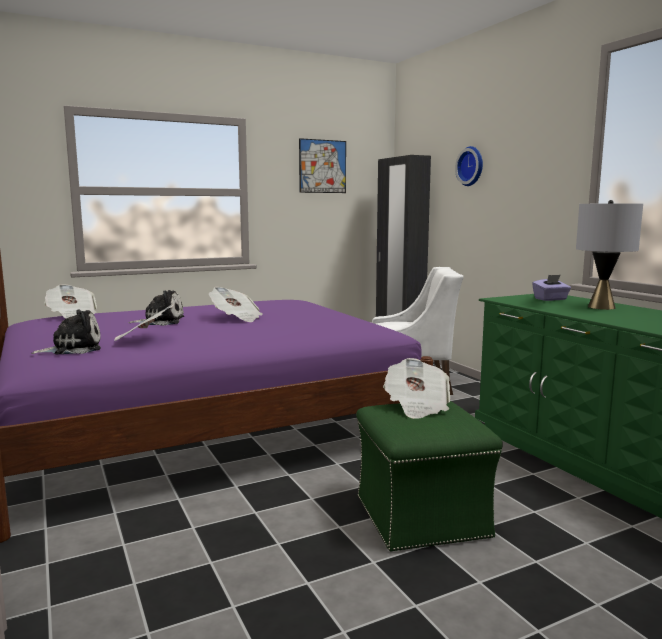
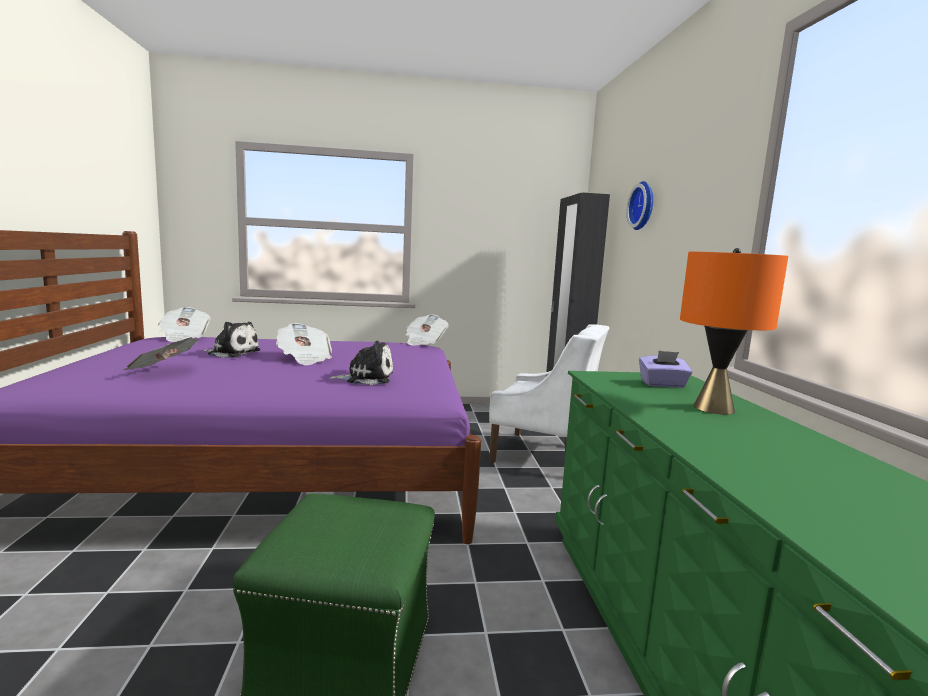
camera: 20 degrees right, 0 degrees up
(73, 349) = (90, 372): plush toy -> plush toy (366, 378)
(322, 166) = (498, 205): picture -> none
(416, 406) = (360, 509): newspaper -> newspaper (424, 342)
(601, 307) = (714, 408): grey table lamp -> orange table lamp

